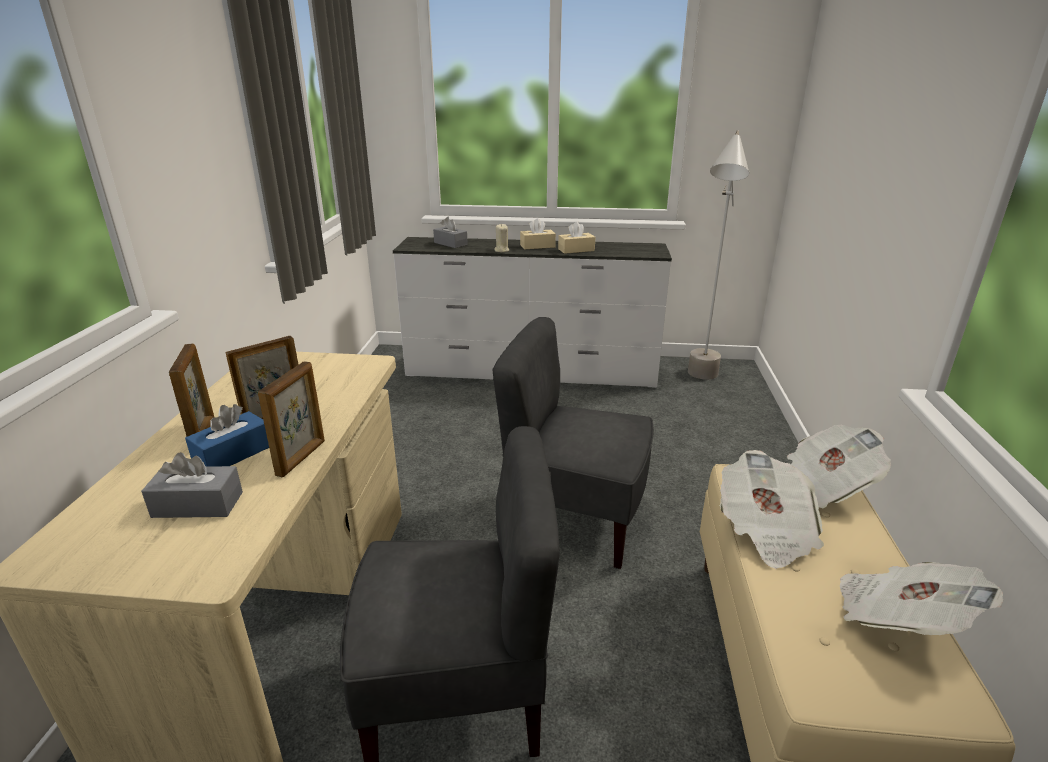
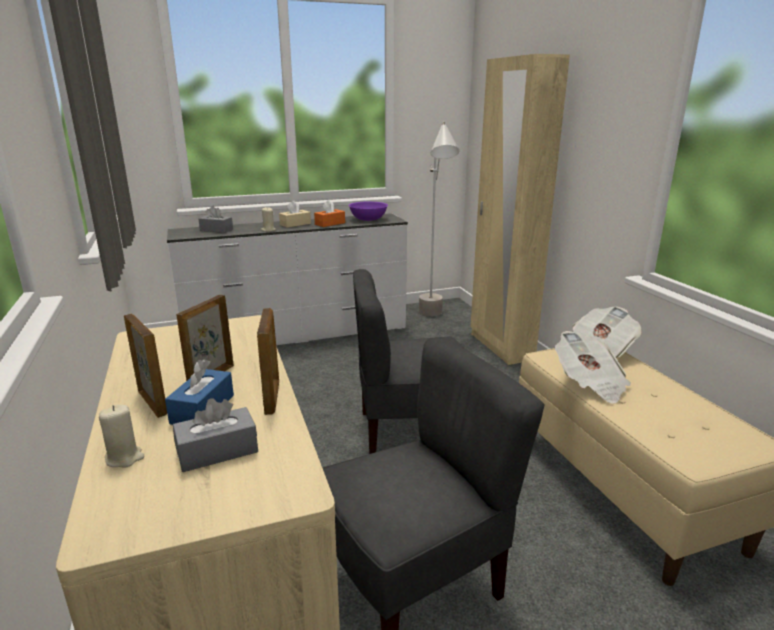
camera: 25 degrees left, 5 degrees down
(127, 487) = (124, 458): none -> beige candle
(576, 250) = (330, 223): beige tissue box -> orange tissue box
(627, 249) = (368, 219): none -> purple bowl
(763, 438) = (500, 347): none -> beige wardrobe
(900, 618) = (698, 411): newspaper -> none

